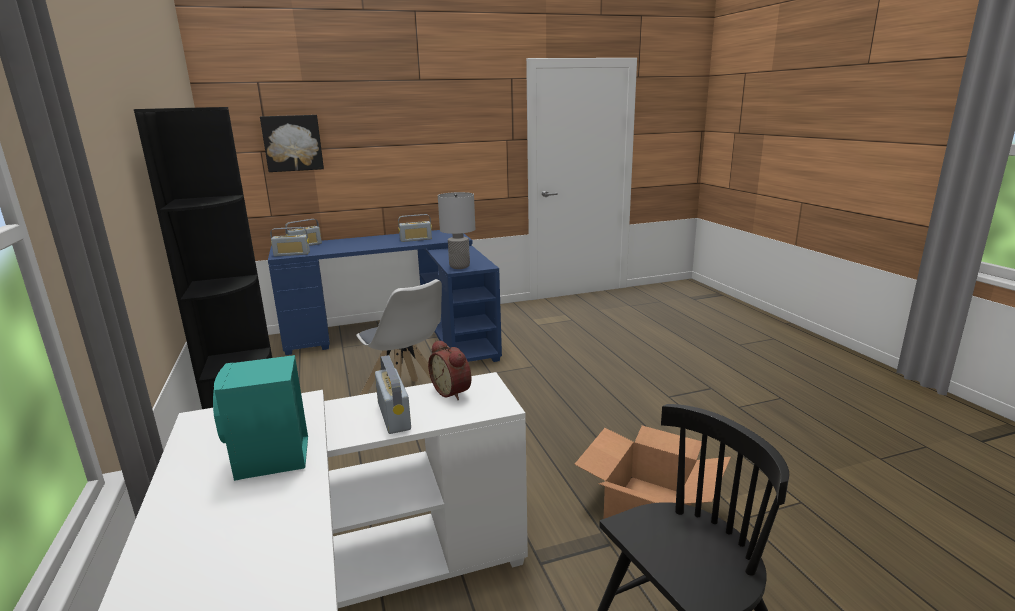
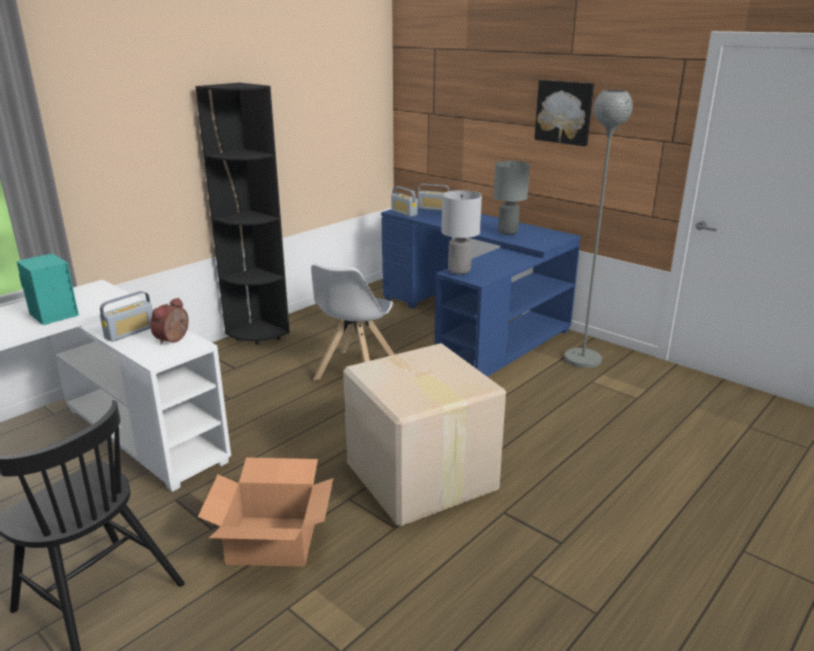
camera: 60 degrees right, 5 degrees up
(292, 143) = (449, 109): picture -> picture (564, 112)
(416, 239) = (508, 233): radio -> grey table lamp
(506, 318) = (583, 359): none -> grey floor lamp
(606, 416) = (420, 478): none -> cardboard box

